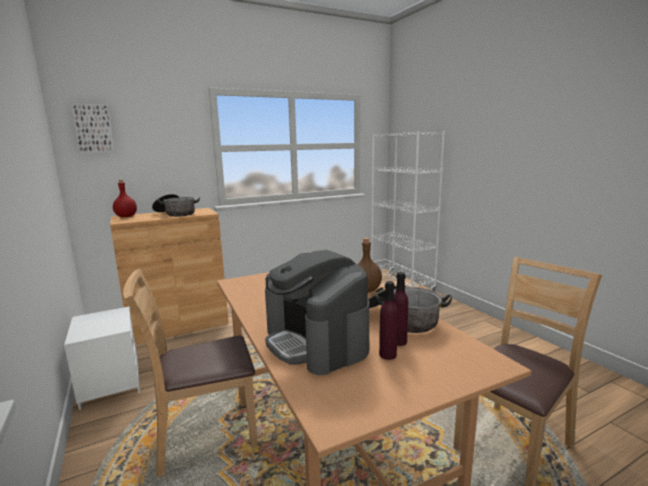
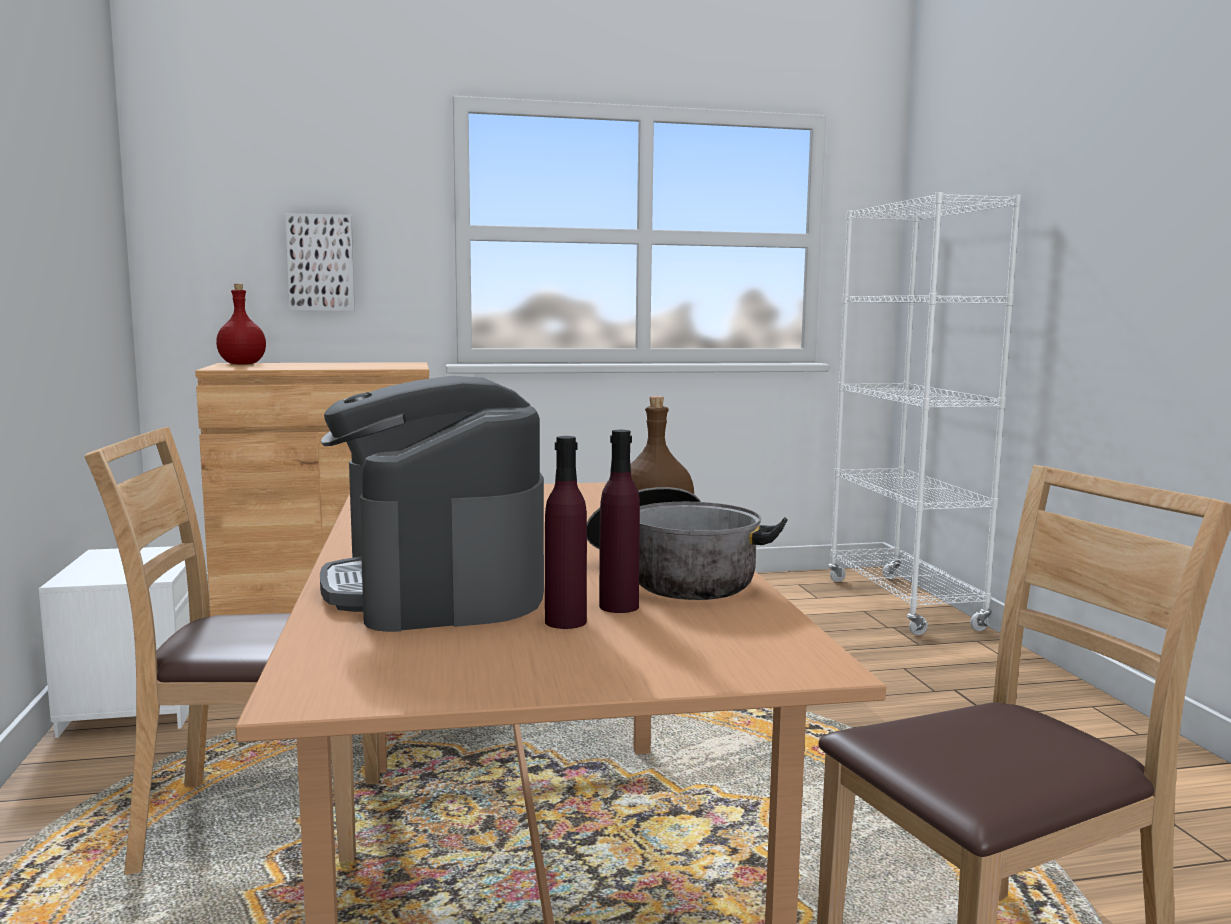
camera: 15 degrees right, 5 degrees down
(94, 128) = (206, 179): picture -> picture (321, 263)
(176, 214) = (343, 365): cooking pot -> none

